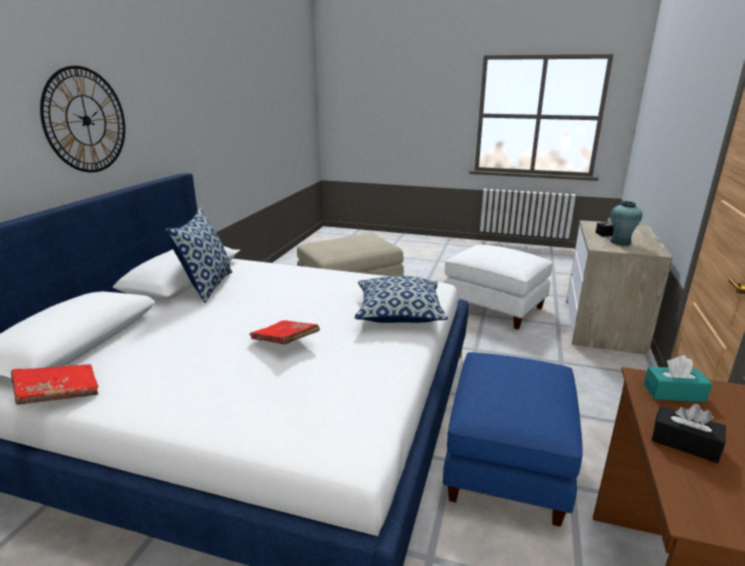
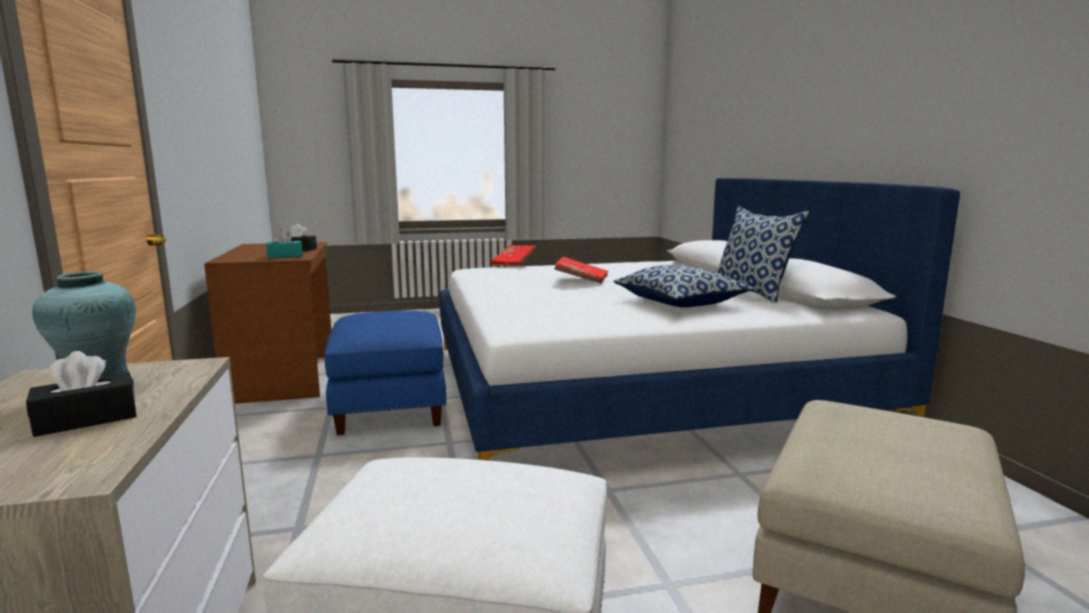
camera: 150 degrees right, 10 degrees down
(58, 394) = (653, 261): red book -> red book (514, 263)
(86, 120) = (861, 103): wall clock -> none
(398, 313) = (522, 304): pillow -> pillow (680, 302)

